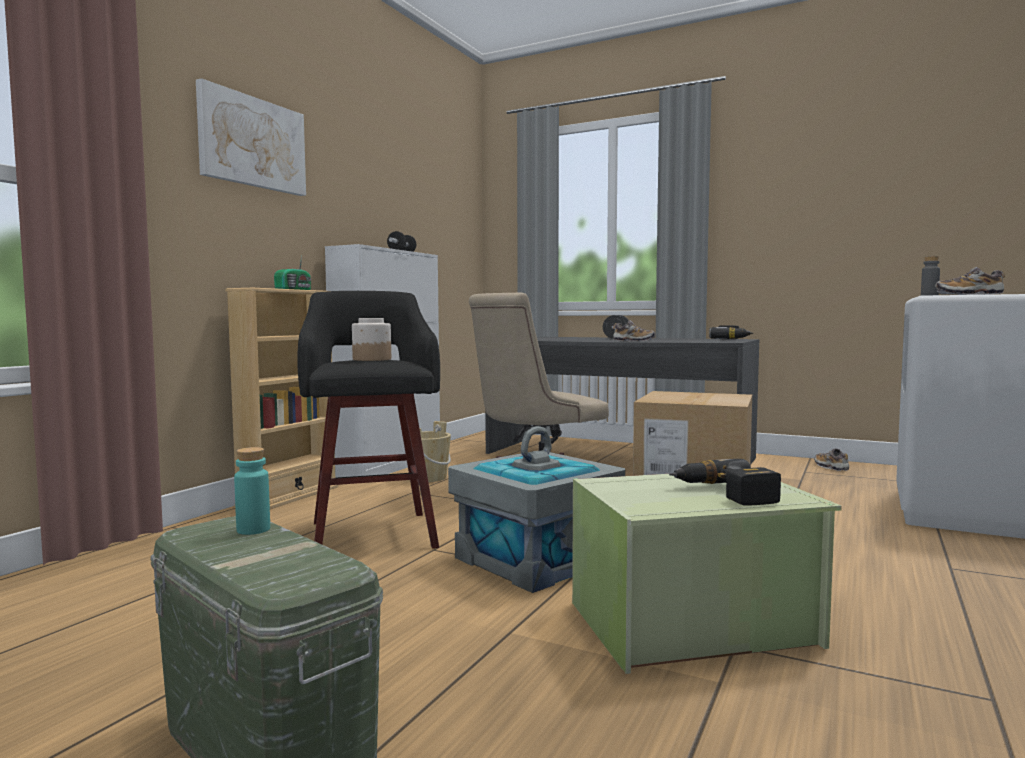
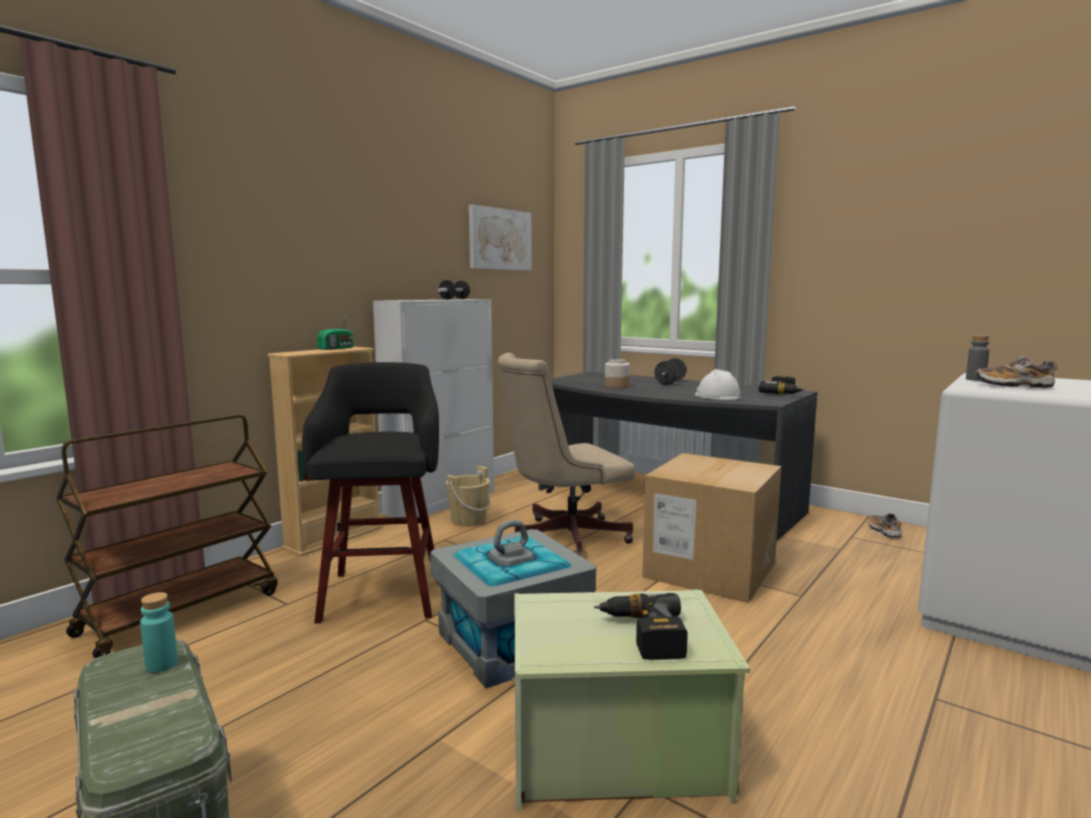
camera: 10 degrees right, 5 degrees up
(149, 561) = (181, 612): none -> brown cart
(252, 143) = (293, 212): picture -> picture (499, 239)
(371, 359) = (375, 437): jar -> jar (616, 386)
(633, 341) = (673, 396): shoe -> none
(674, 341) = (717, 396): none -> white hard hat

